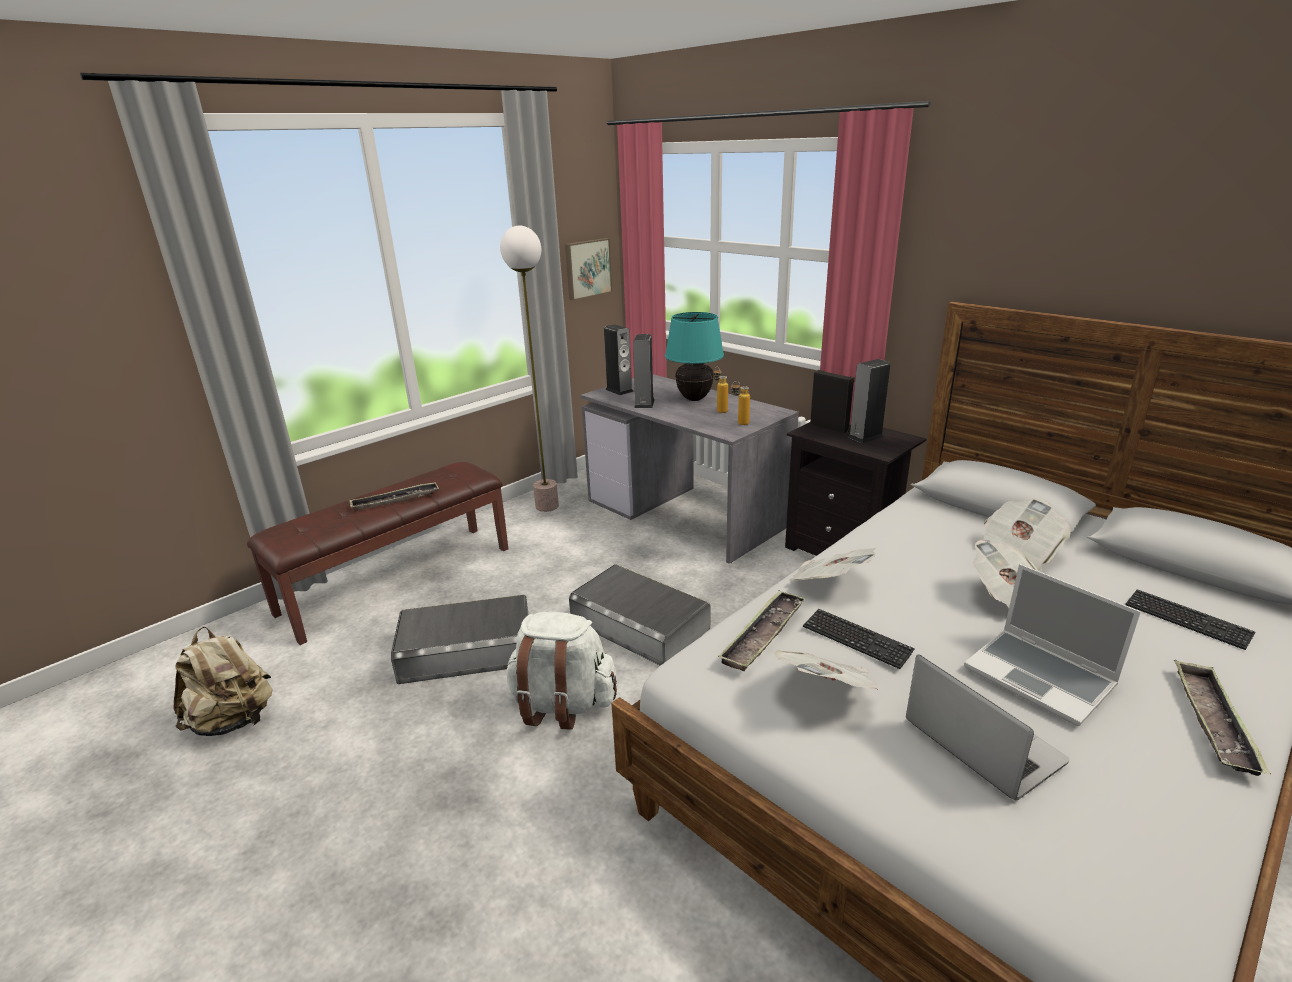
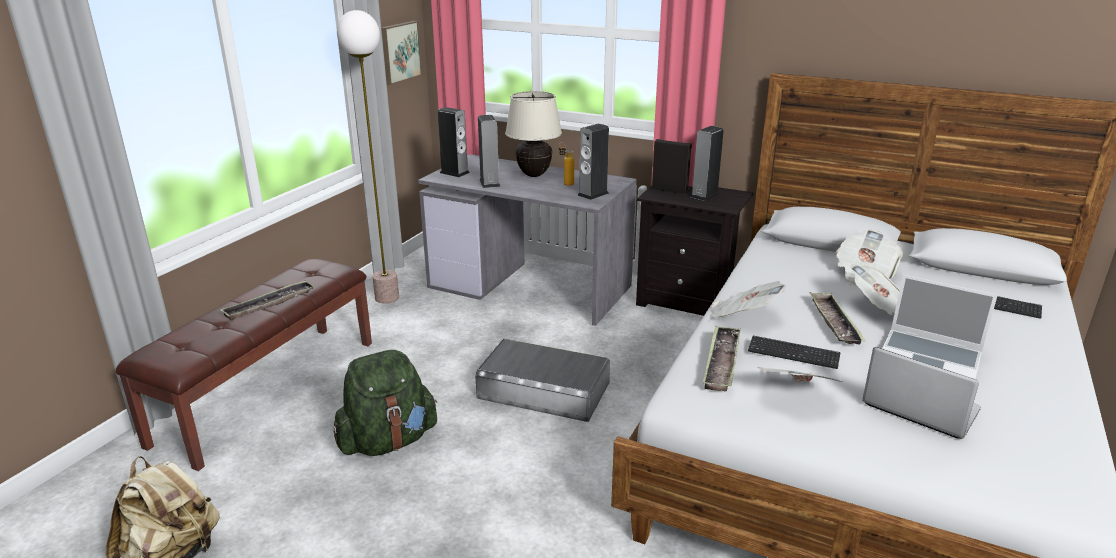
camera: 20 degrees left, 0 degrees up
(467, 649) = (388, 441): grey storage box -> green backpack
(562, 704) = (513, 470): white backpack -> none
(694, 398) = (534, 175): turquoise table lamp -> beige table lamp
(739, 424) = (593, 194): bottle -> speaker
(1213, 721) = (1046, 366): tray -> tray (834, 323)

